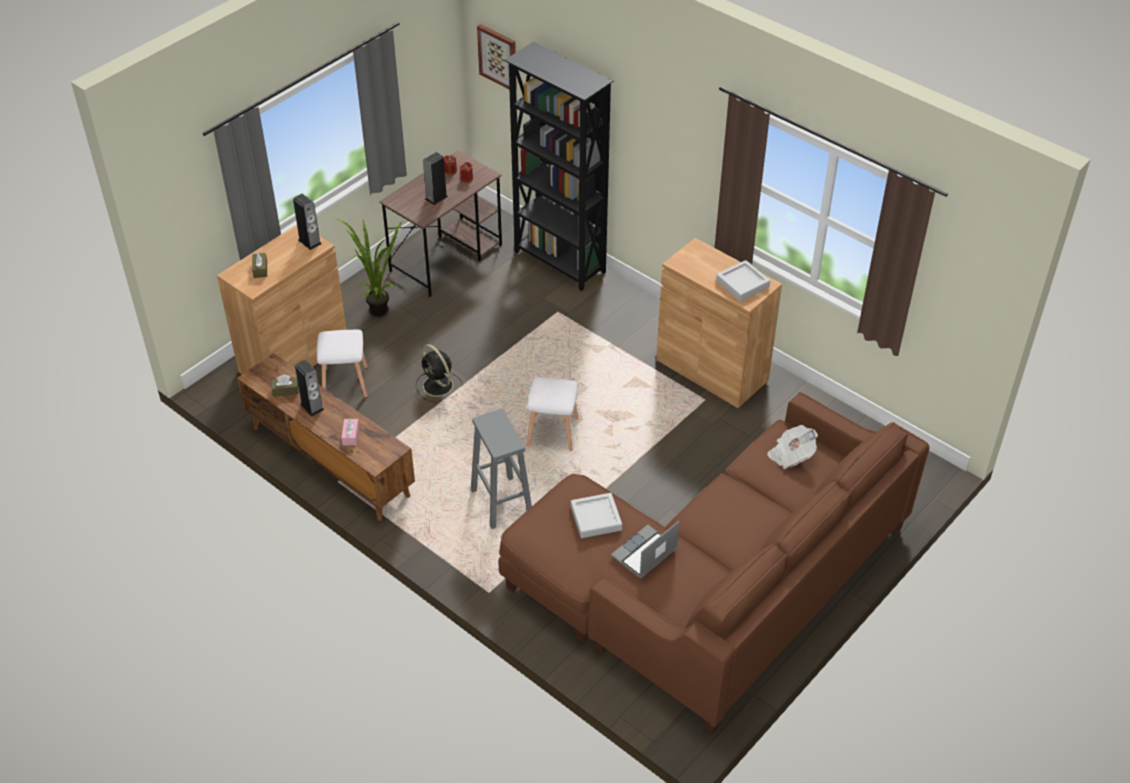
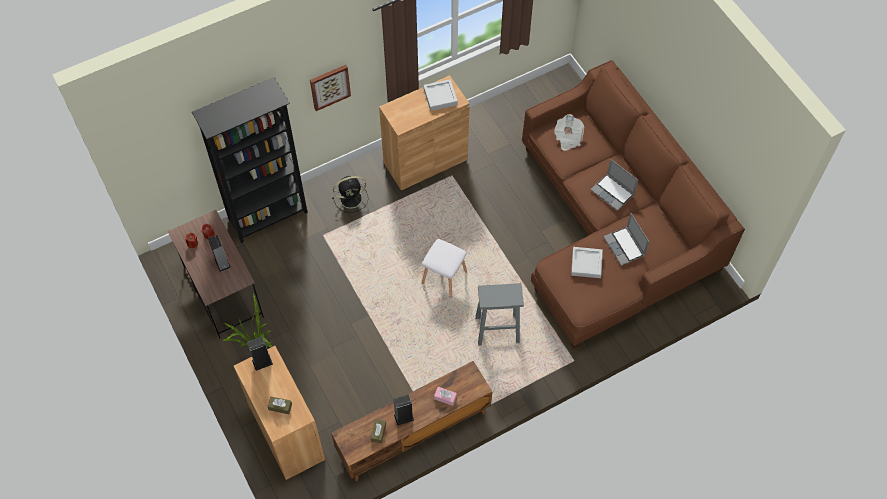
camera: 70 degrees left, 15 degrees up
(344, 382) = (333, 403): white stool -> none
(439, 386) = (366, 338): black fan -> black fan (352, 198)
(498, 57) = (153, 149): picture -> picture (329, 86)
(729, 523) = (613, 192): none -> laptop

